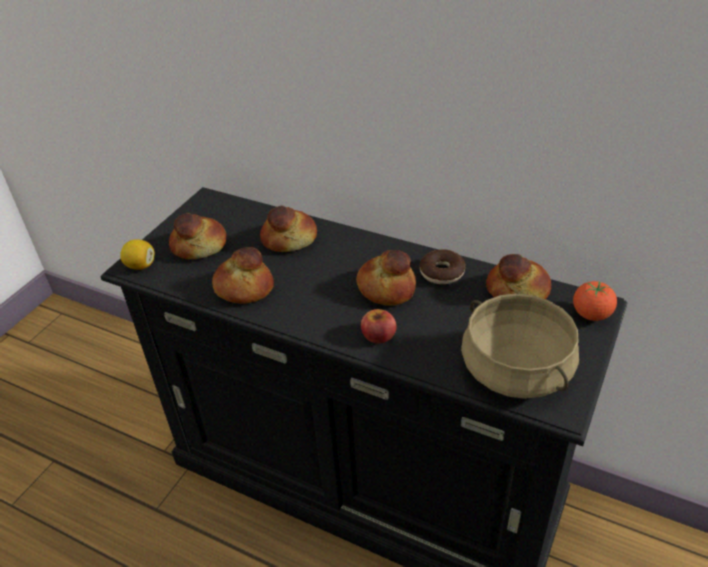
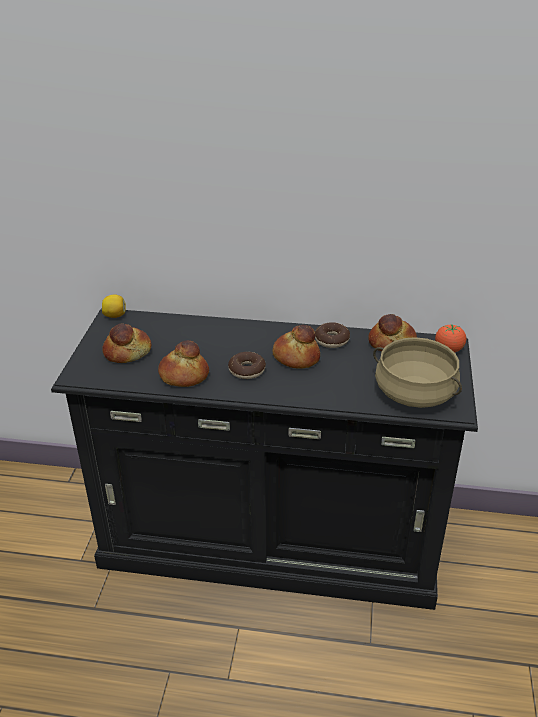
camera: 20 degrees left, 5 degrees down
(140, 265) = (84, 374): lemon -> lemon (115, 315)
(290, 239) = (201, 336): bread -> none
(319, 295) = (247, 370): none -> donut
(378, 335) = (307, 389): apple -> none

